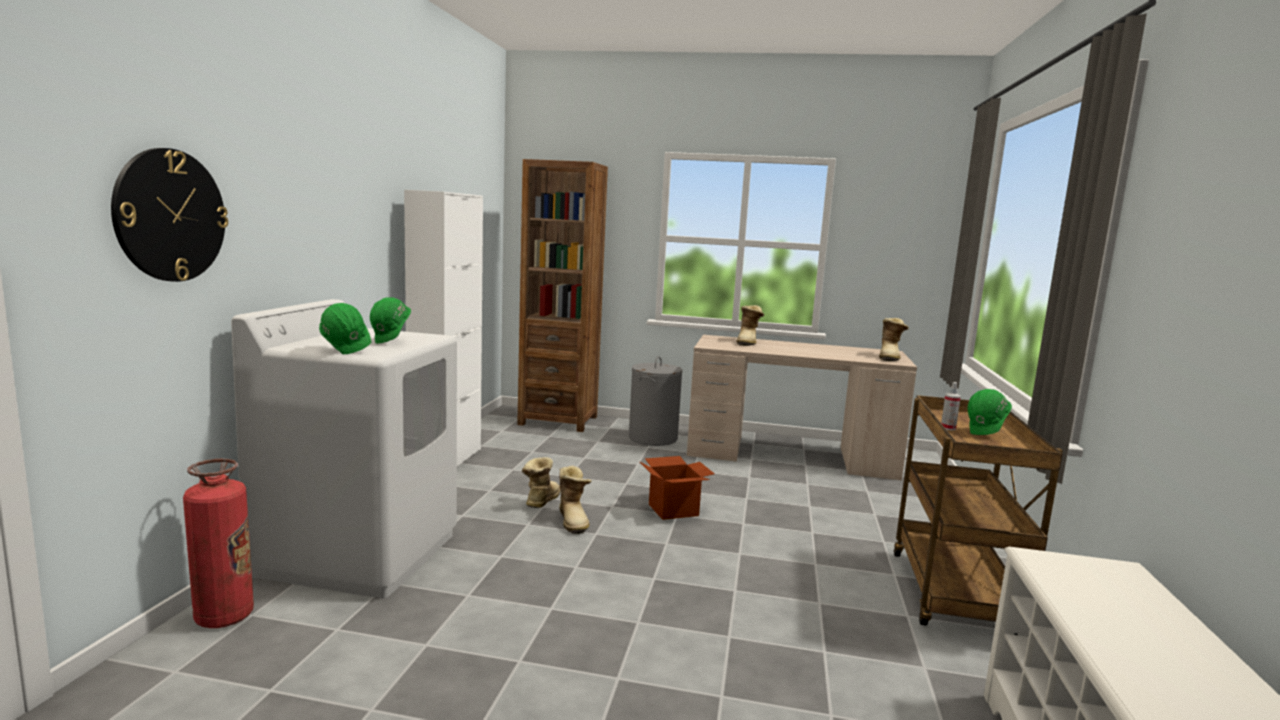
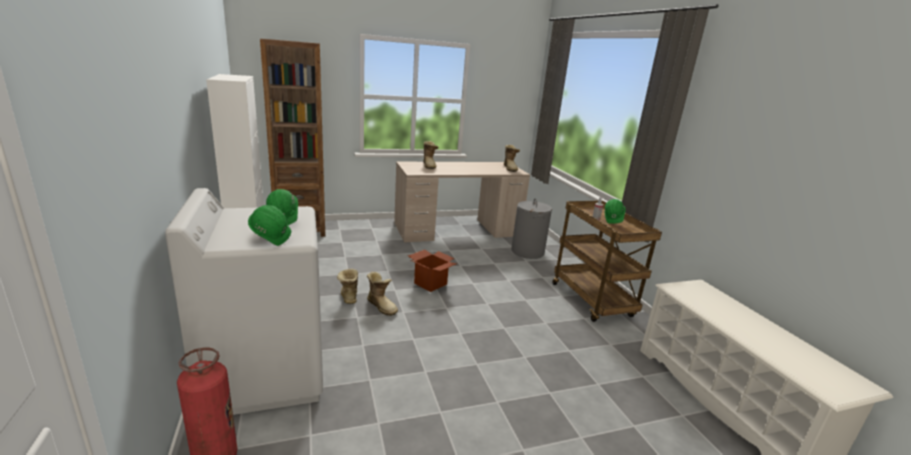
camera: 30 degrees left, 10 degrees up
(170, 215) = (119, 156): wall clock -> none
(652, 438) = (373, 233): grey laundry basket -> grey laundry basket (527, 252)

